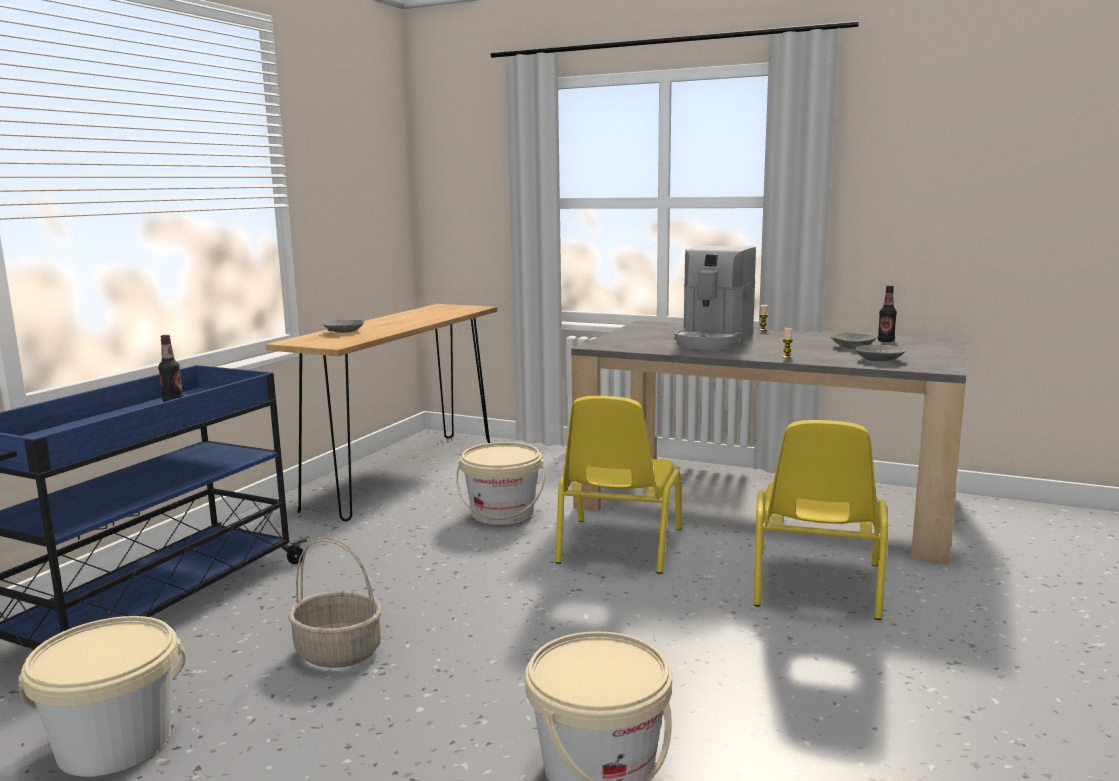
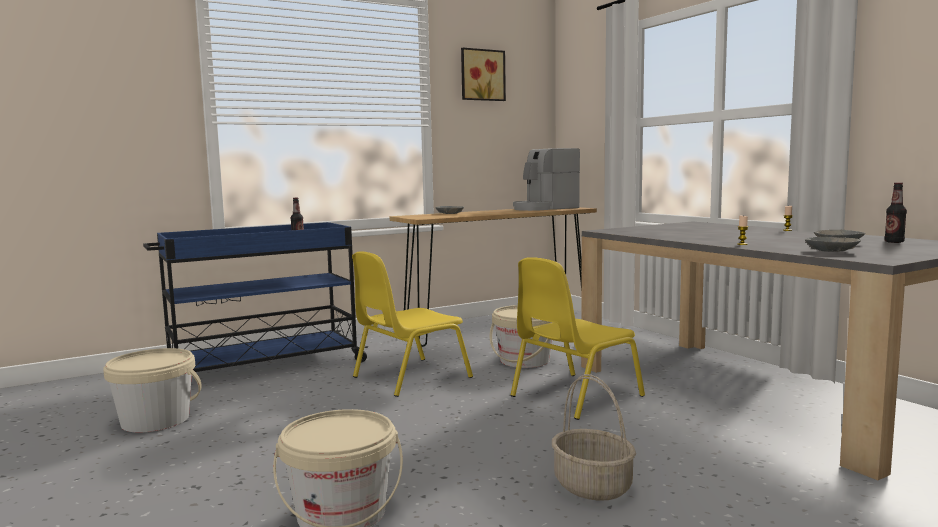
camera: 35 degrees right, 5 degrees down
(337, 131) = (481, 75): none -> picture
(339, 652) = (309, 410): basket -> basket (593, 486)
(713, 340) = (713, 233): coffee machine -> coffee machine (544, 208)
(815, 585) = (699, 460): yellow chair -> yellow chair (409, 377)

